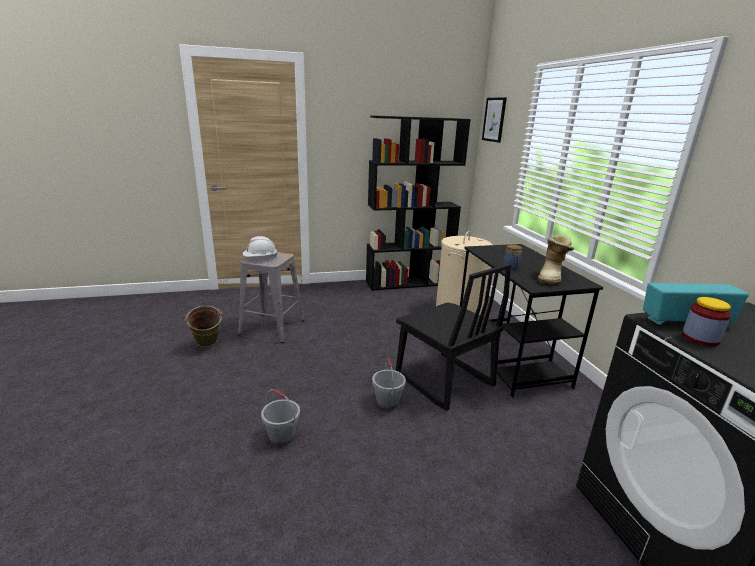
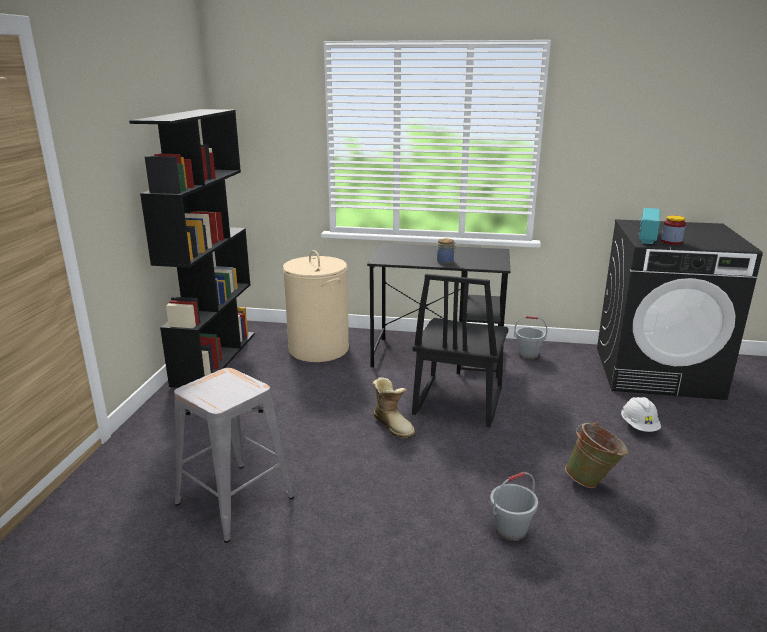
camera: 65 degrees left, 0 degrees up
(207, 346) = (237, 584): green bucket -> green bucket (593, 481)
(260, 258) = (220, 395): white hard hat -> white hard hat (639, 426)
(387, 402) = (478, 444): grey bucket -> grey bucket (528, 355)
(443, 381) = (457, 402): black chair -> black chair turned 120 degrees clockwise
(494, 119) = (246, 107): picture -> none
(552, 277) = (479, 256): boot -> boot (393, 425)

